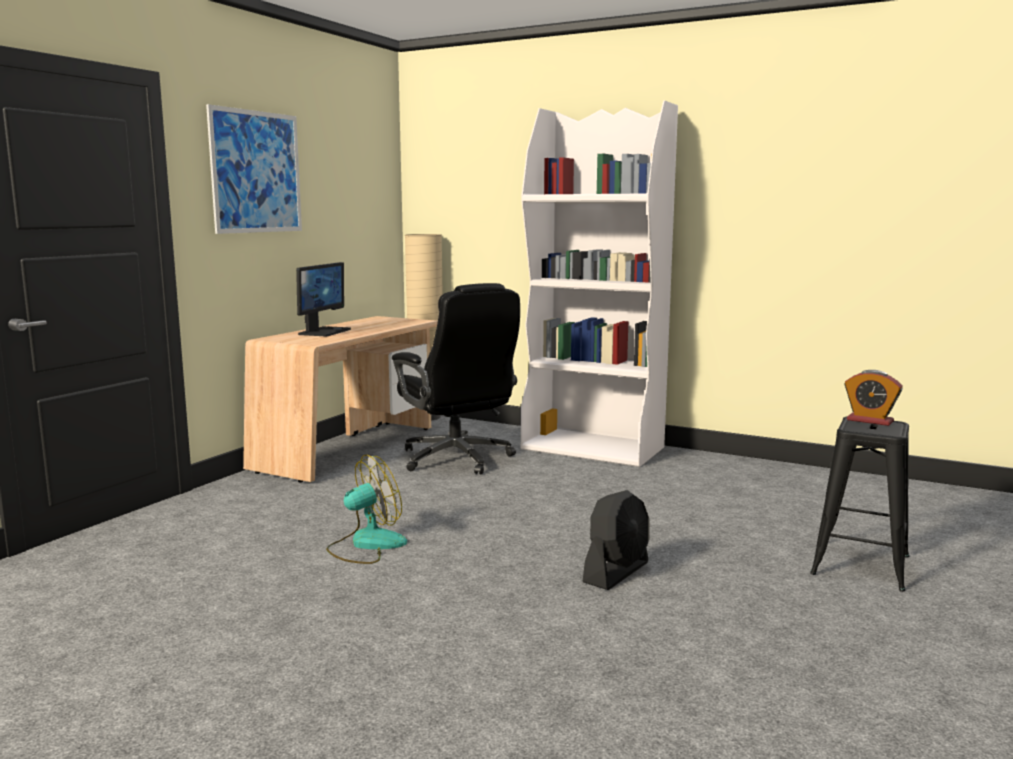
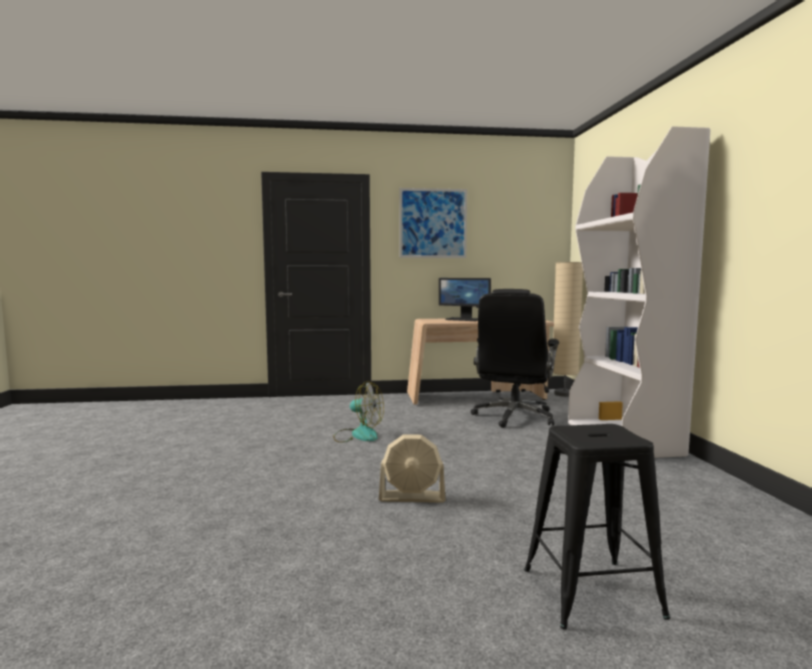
camera: 55 degrees right, 5 degrees down
(324, 332) = (464, 319): monitor -> monitor turned 45 degrees clockwise
(616, 572) = (412, 497): black fan -> beige fan
(870, 420) = (615, 431): alarm clock -> none

